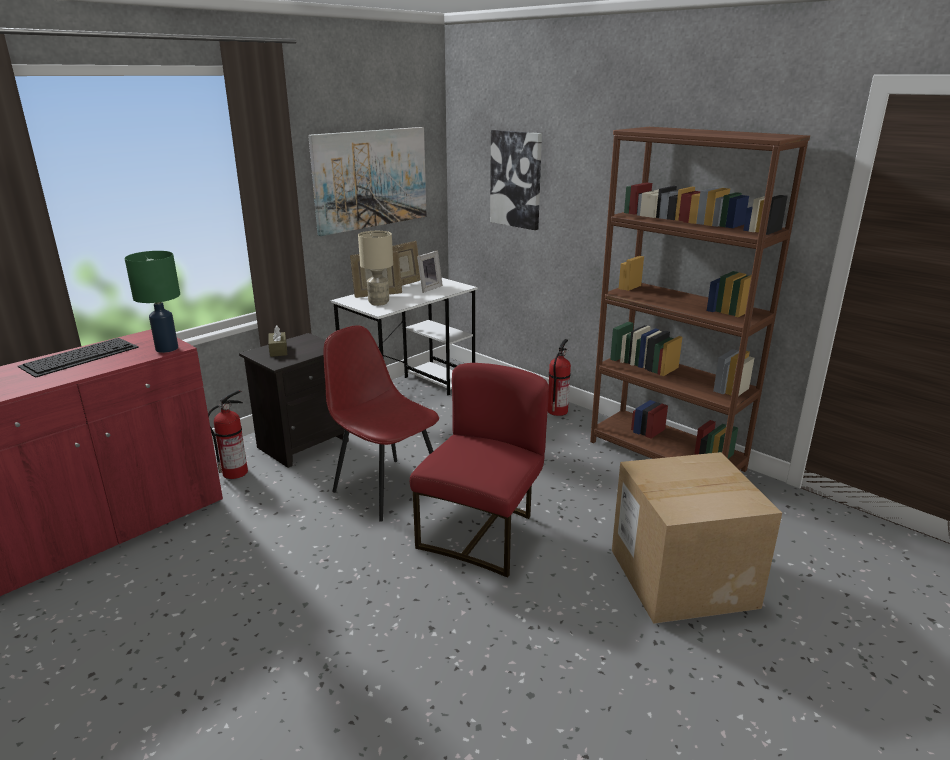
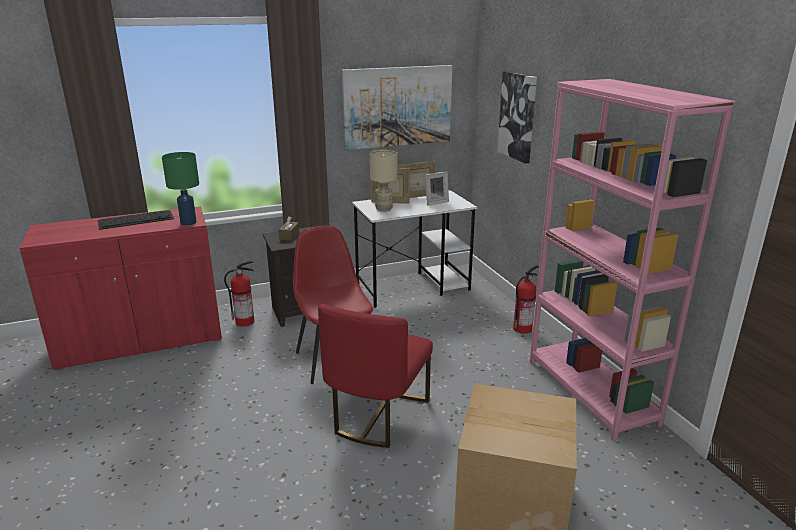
camera: 25 degrees right, 0 degrees up
(482, 534) = (377, 415): red chair -> red chair turned 150 degrees clockwise
(666, 455) = (591, 392): brown bookcase -> pink bookcase

